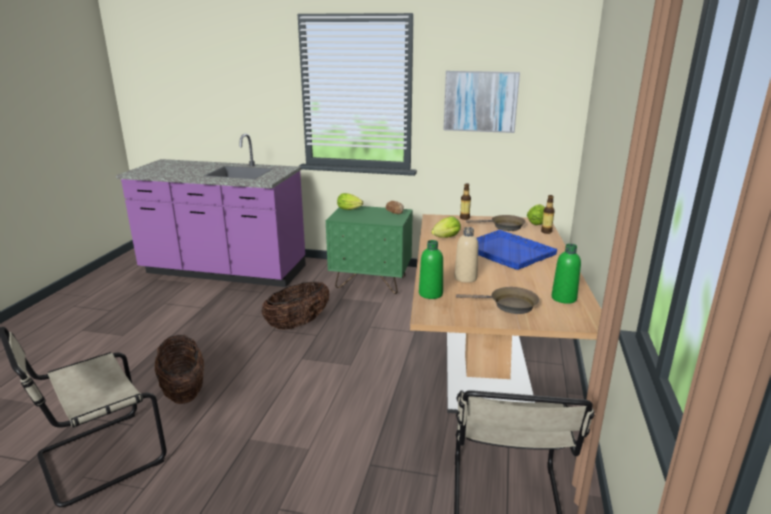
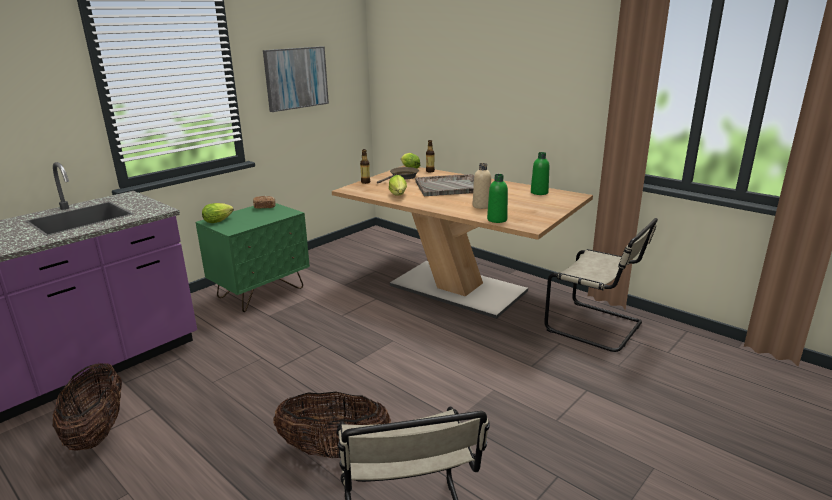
camera: 60 degrees left, 0 degrees up
(298, 324) = (286, 350): basket -> basket (97, 431)
(507, 251) = (450, 187): blue tray -> grey tray
(509, 305) = (536, 205): brown frying pan -> none

